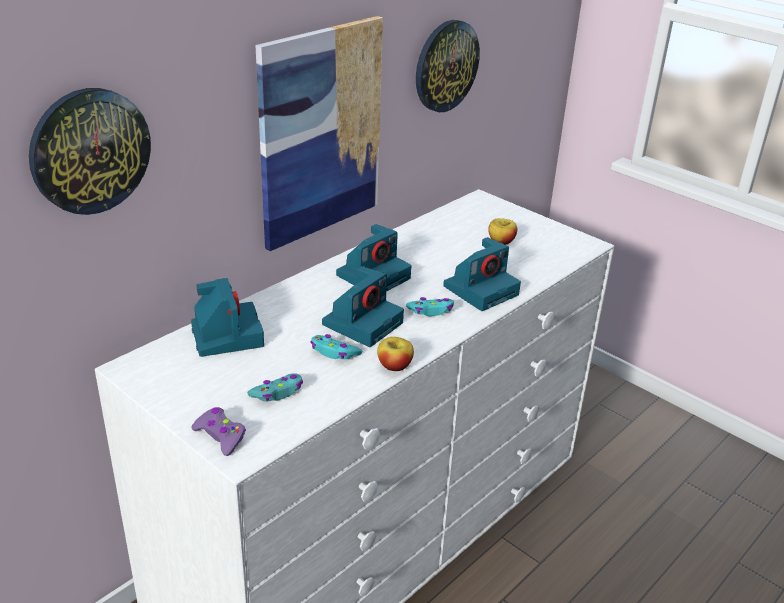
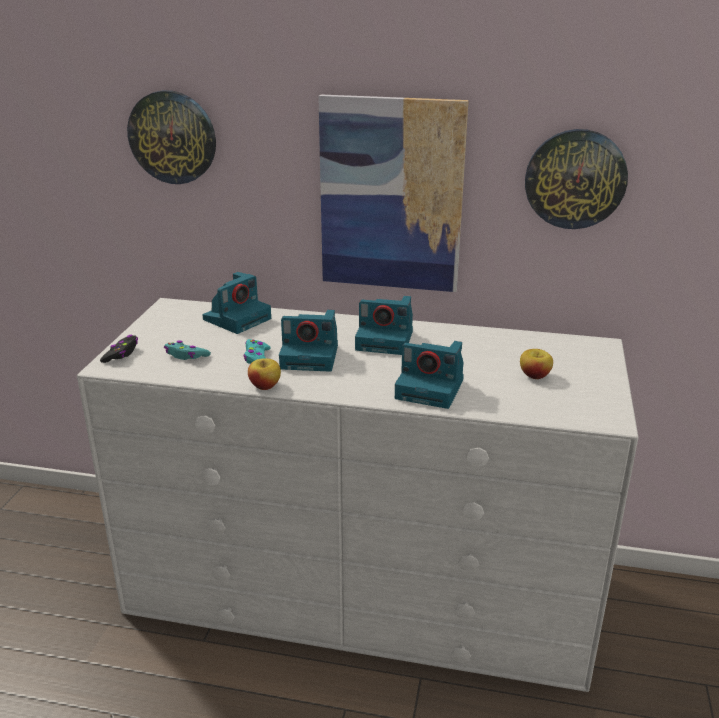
camera: 60 degrees right, 5 degrees down
(220, 436) = (121, 354): purple game controller -> black game controller
(431, 311) = (364, 377): turquoise game controller -> none

